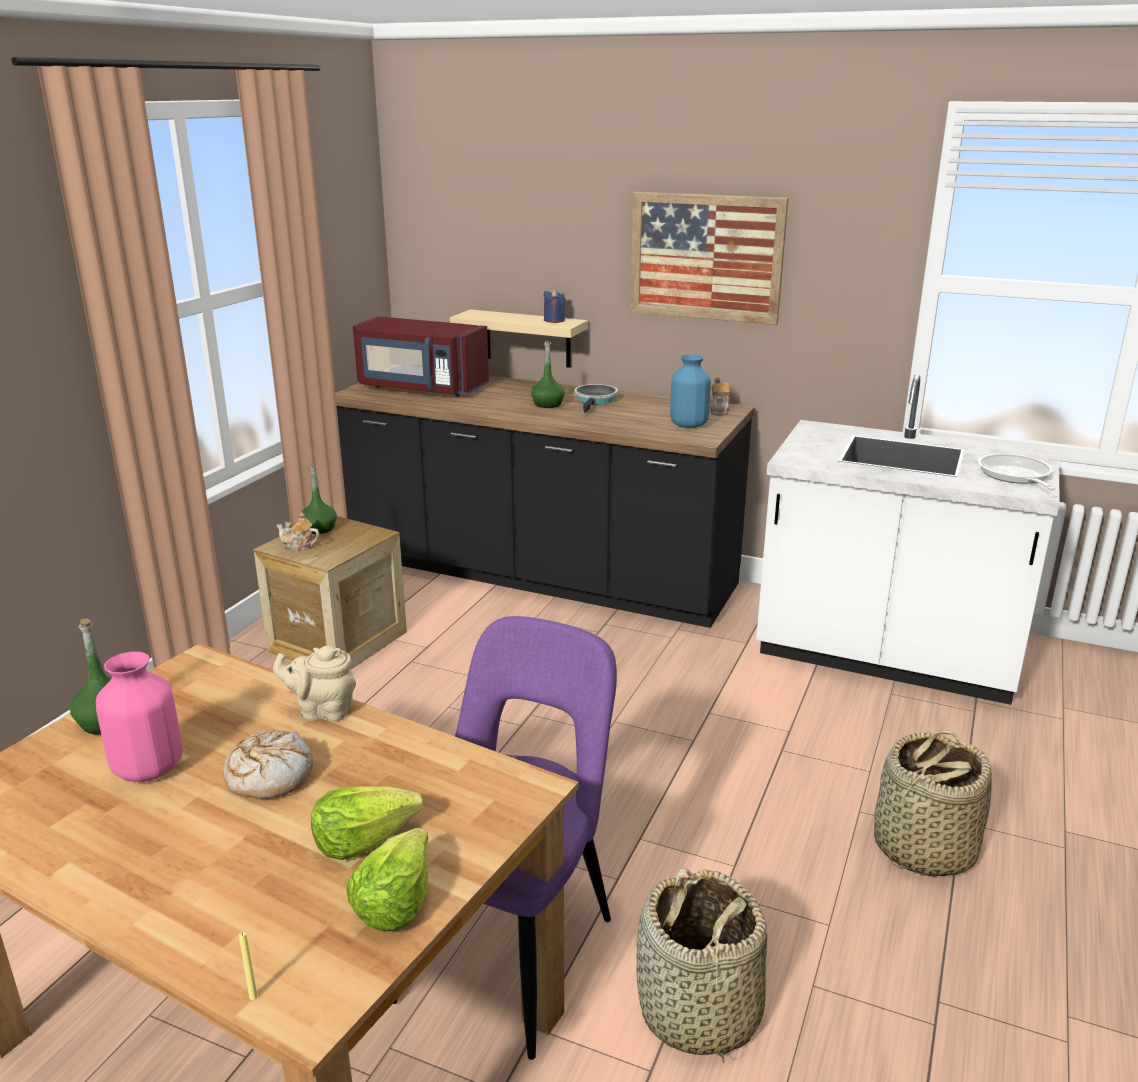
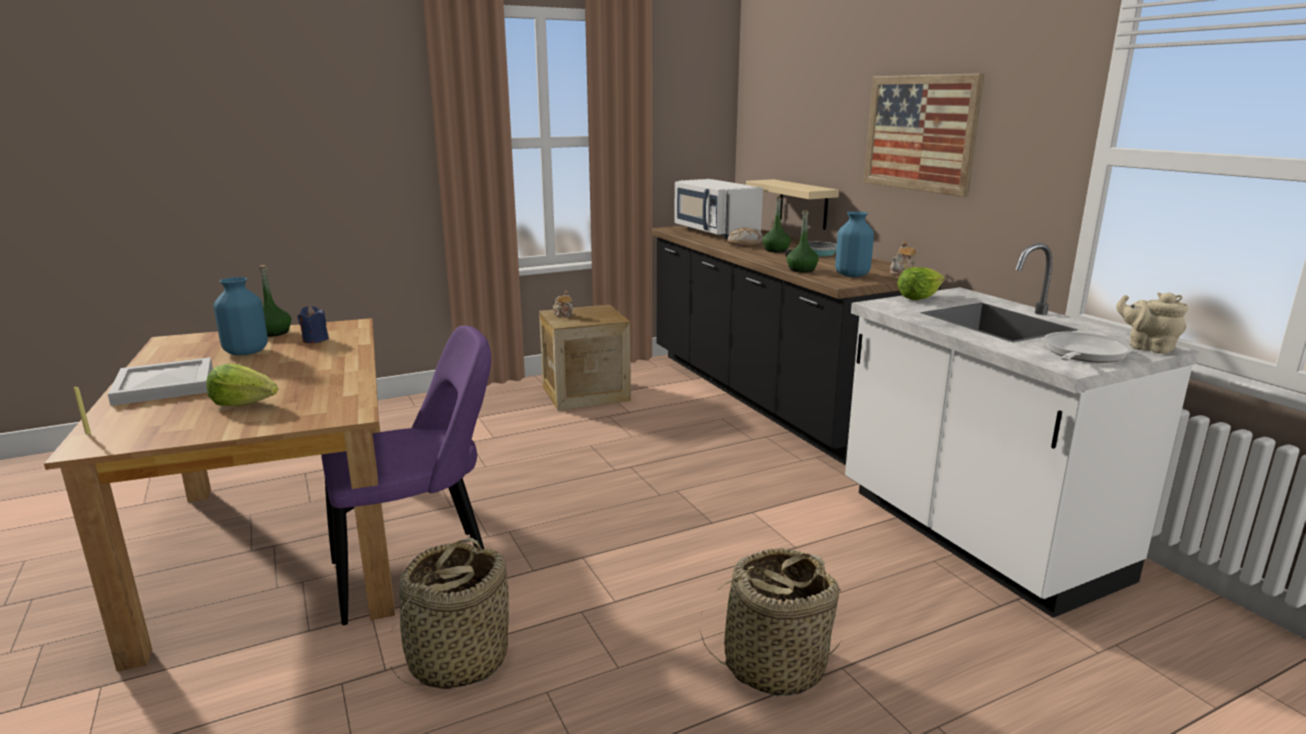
camera: 40 degrees right, 5 degrees down
(149, 768) = (247, 352): pink vase -> blue vase
(163, 872) = (166, 384): none -> white tray
(269, 775) = (275, 369): bread -> bread (745, 244)
(319, 529) = (589, 310): green bottle -> green bottle (801, 270)
(322, 711) = (351, 355): beige teapot -> beige teapot (1147, 347)
(394, 901) = (199, 428): lettuce -> lettuce (918, 297)
(421, 388) = (714, 232): red microwave -> white microwave
(554, 320) = (811, 187): blue candle -> blue candle (315, 340)

